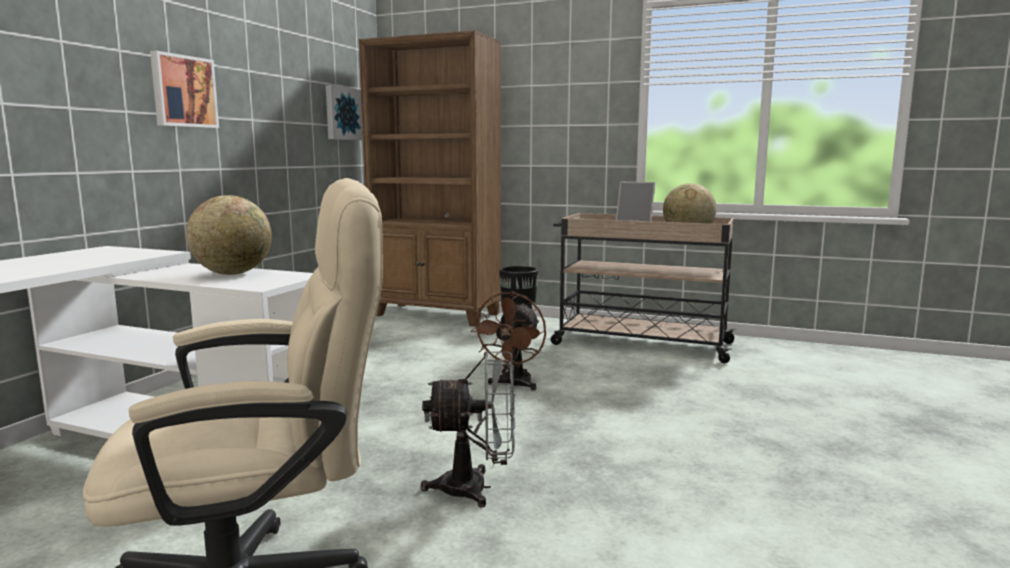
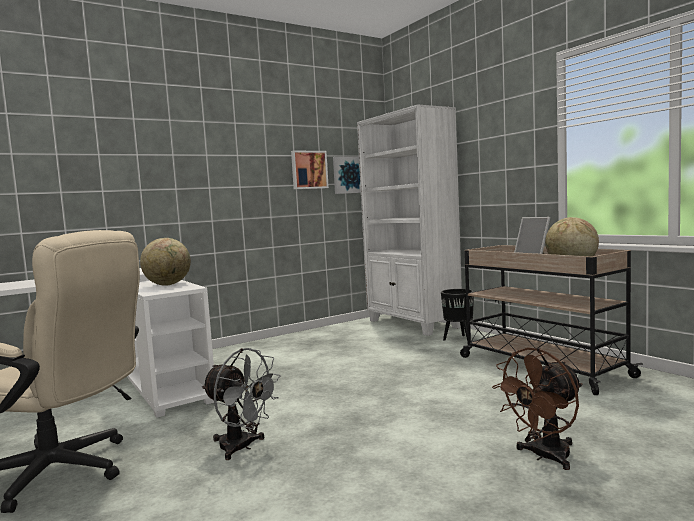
camera: 35 degrees right, 5 degrees down
(183, 91) = (214, 173): picture -> picture (309, 170)
(436, 315) = (413, 324): brown bookcase -> white bookcase
(512, 385) = (379, 383): brown fan -> brown fan (544, 457)

